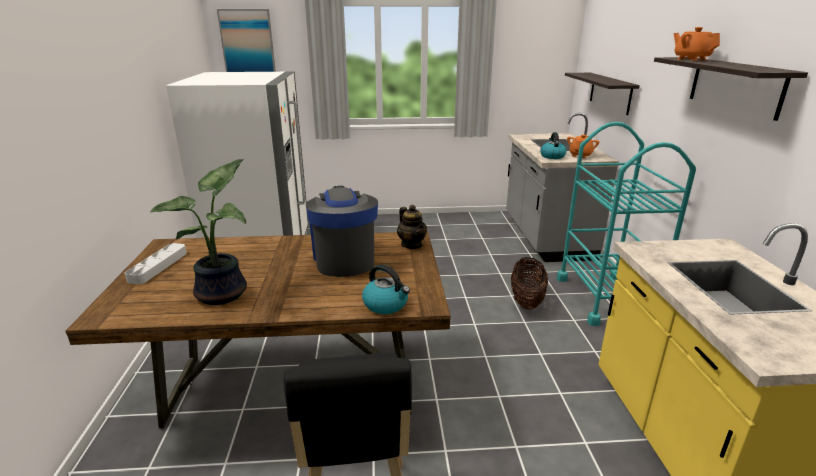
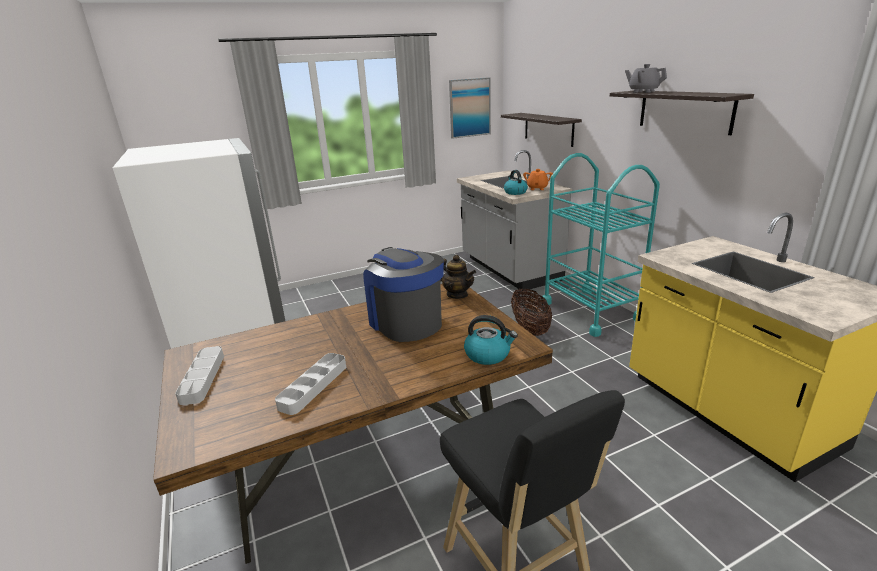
camera: 20 degrees left, 0 degrees up
(225, 293) = (313, 386): potted plant -> grey tray
(247, 42) = (167, 109): picture -> picture (469, 108)
(691, 59) = (643, 91): orange teapot -> grey teapot

